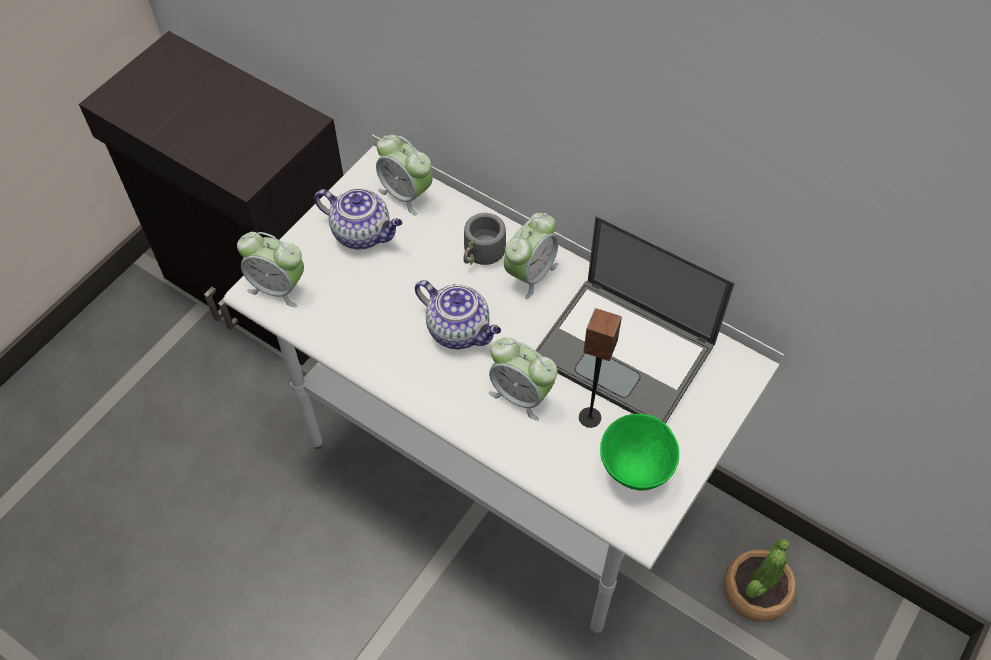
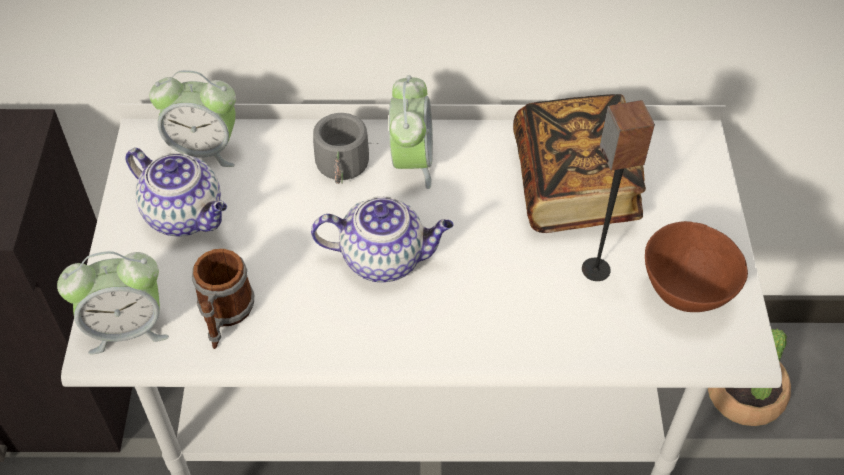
camera: 35 degrees left, 5 degrees down
(337, 312) = (224, 316): none -> mug
(363, 233) = (186, 215): teapot -> teapot turned 45 degrees clockwise
(521, 395) = (507, 287): alarm clock -> none
(626, 351) = (574, 185): laptop -> book
(634, 469) = (683, 294): green bowl -> brown bowl

